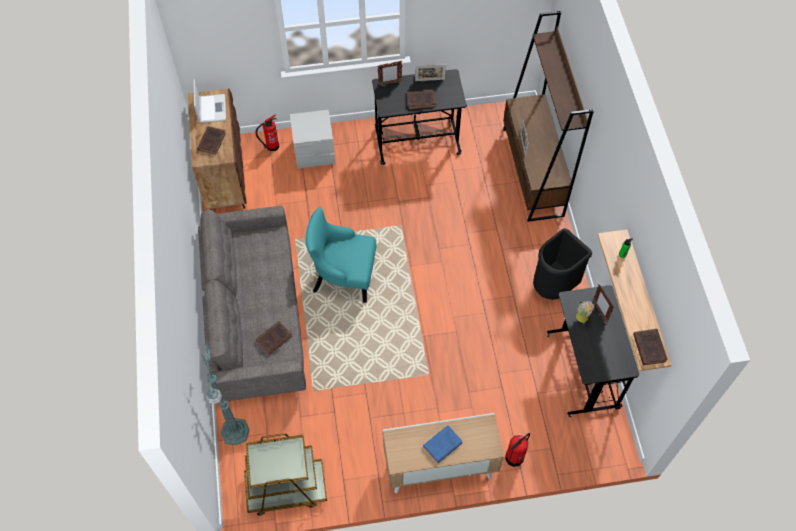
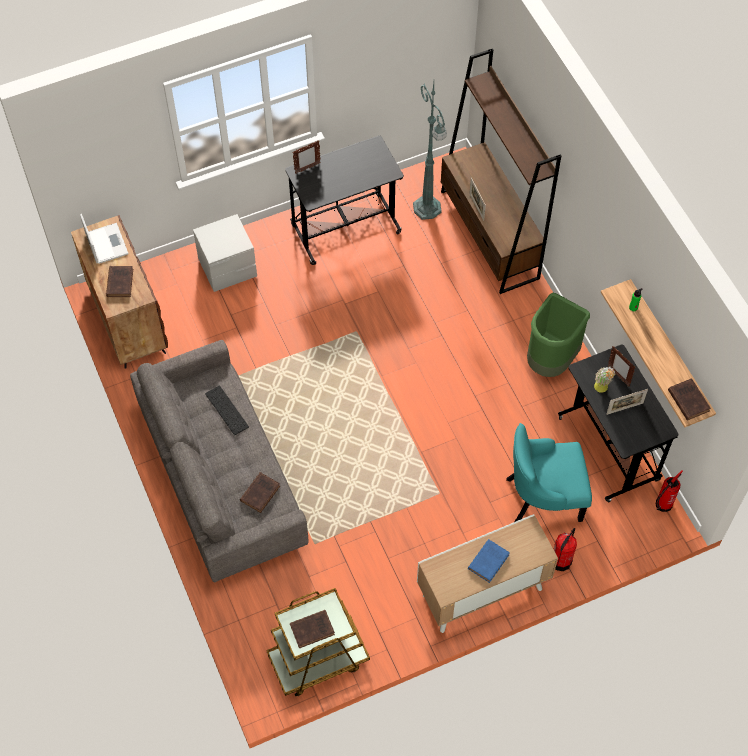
camera: 15 degrees left, 0 degrees up
(235, 433) = (240, 613): green floor lamp -> green floor lamp (427, 209)
(268, 263) = (225, 410): none -> keyboard
(271, 146) = (173, 272): fire extinguisher -> fire extinguisher (662, 505)
(344, 277) = (310, 407): turquoise chair -> turquoise chair (545, 497)
(422, 101) = (351, 181): brown book -> brown book (313, 629)
(430, 80) = (352, 154): picture frame -> picture frame (624, 408)
(554, 286) = (550, 361): black trash can -> green trash can

